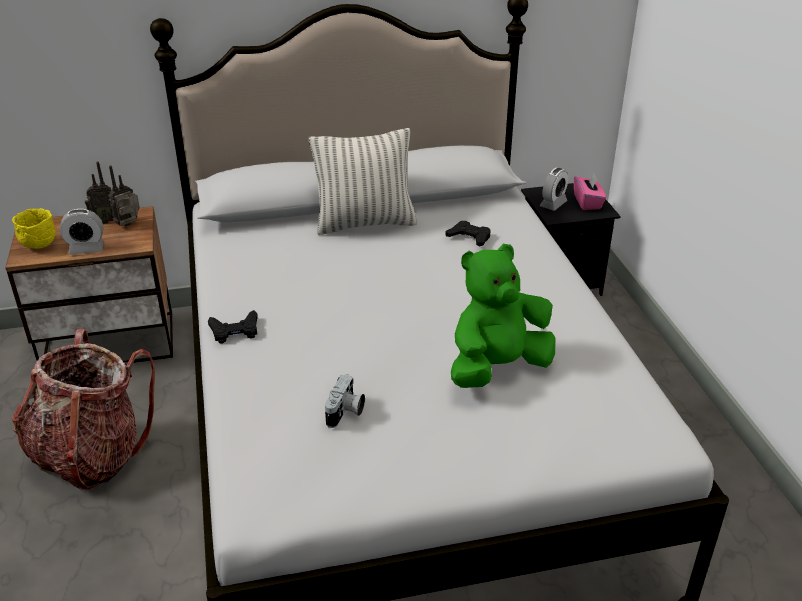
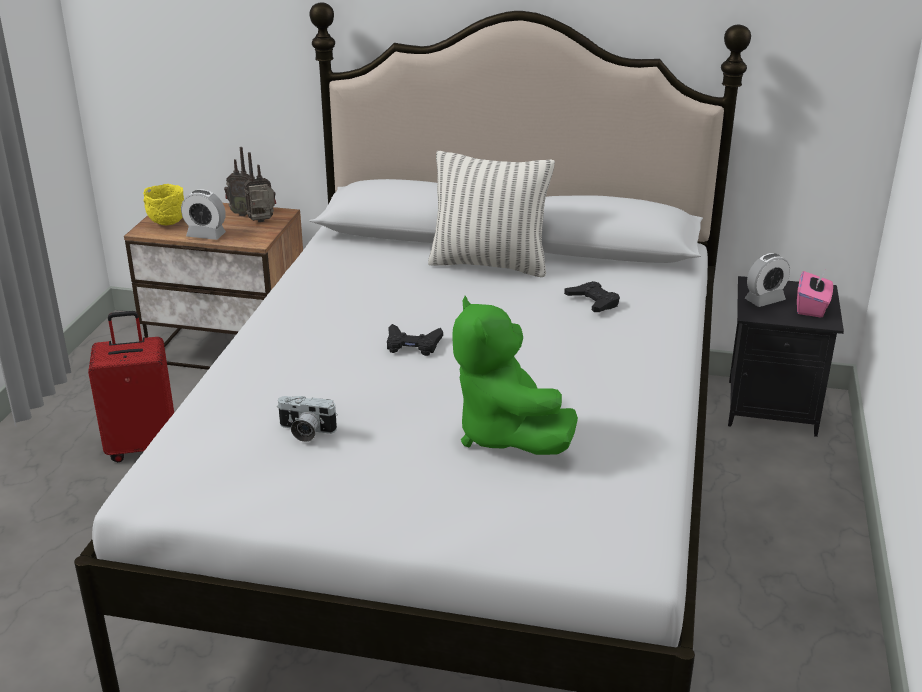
camera: 25 degrees right, 5 degrees down
(92, 455) = (143, 446): backpack -> red suitcase
(235, 331) = (267, 333): black game controller -> black game controller (412, 345)
(346, 412) = (305, 431): camera -> camera turned 60 degrees clockwise
(497, 368) = (505, 435): green plush toy -> green plush toy turned 105 degrees counterclockwise

